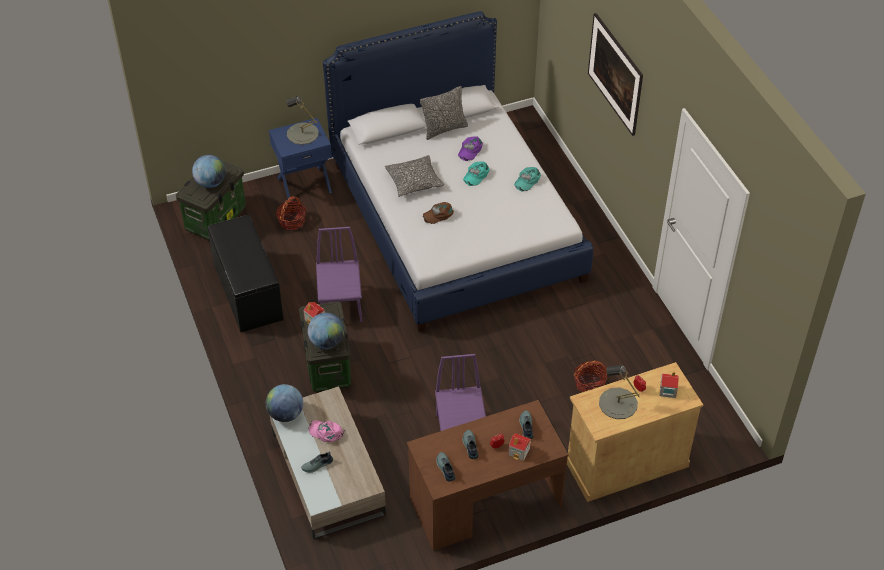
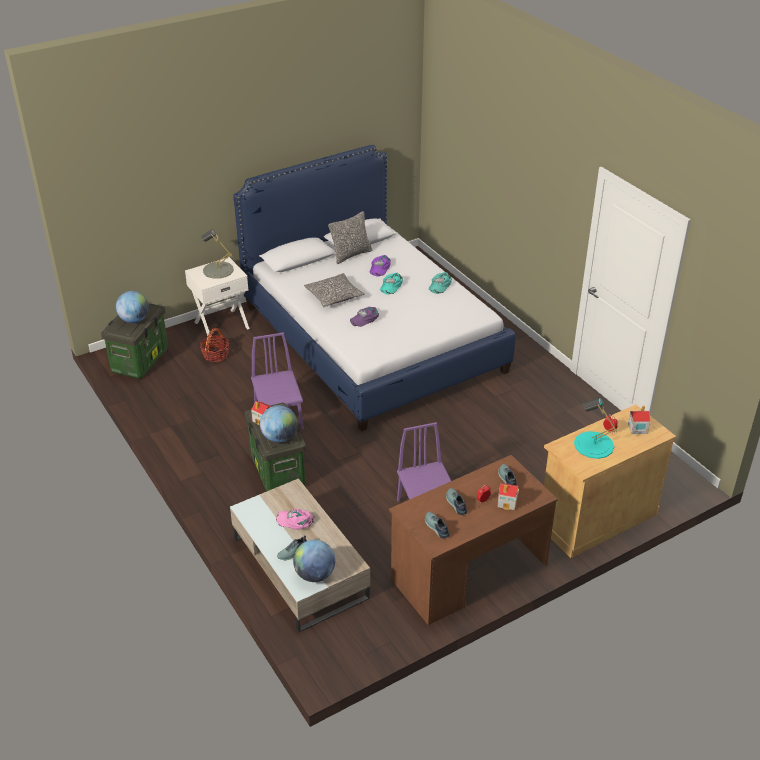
camera: 10 degrees left, 10 degrees down
(247, 291) = (182, 416): black bench -> none
(285, 414) = (249, 510): globe -> globe (315, 574)
(304, 184) = (221, 325): blue nightstand -> white nightstand
(438, 214) = (364, 318): brown cap -> purple cap
(589, 383) = (539, 455): basket -> none
(613, 88) = (513, 185): picture -> none
(618, 403) = (593, 445): grey table lamp -> turquoise table lamp

